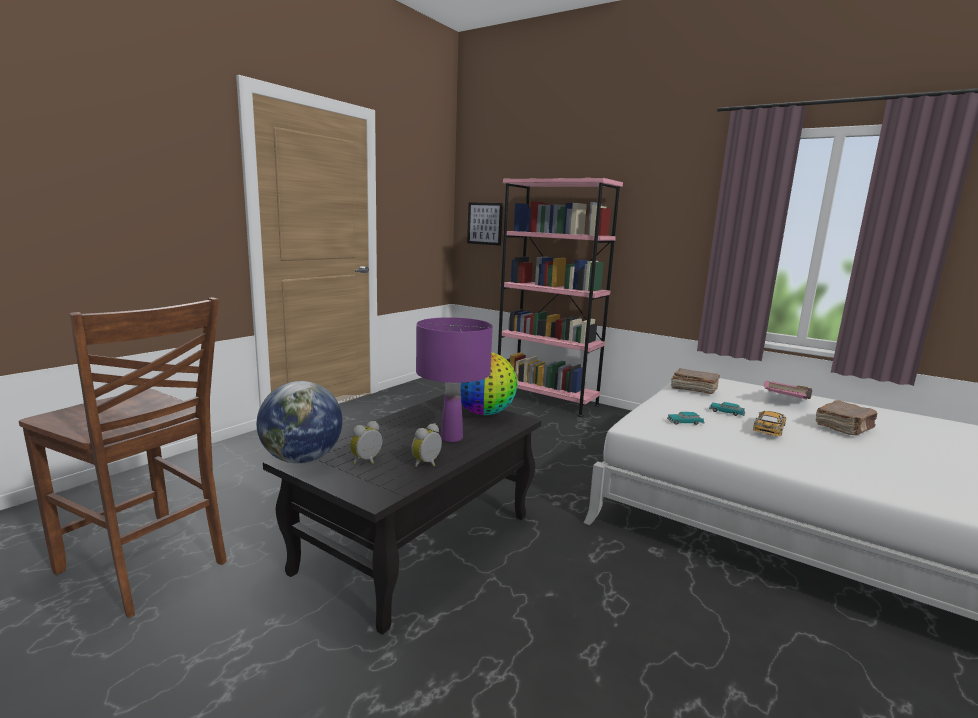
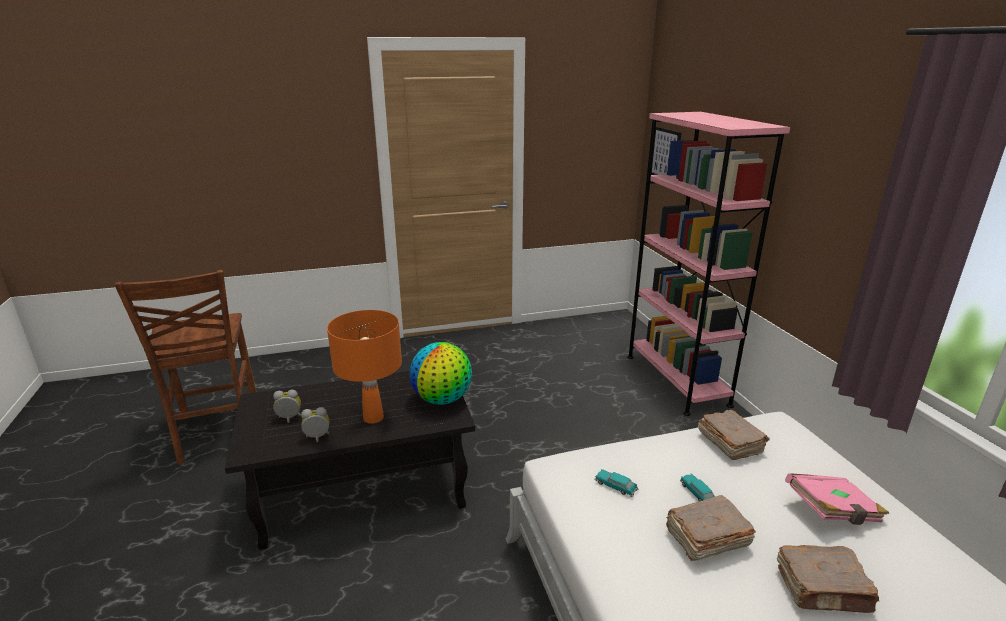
camera: 40 degrees right, 10 degrees up
(302, 459) = (260, 401): globe -> none
(451, 438) = (373, 418): purple table lamp -> orange table lamp
(769, 427) = (706, 538): toy car -> brown book

